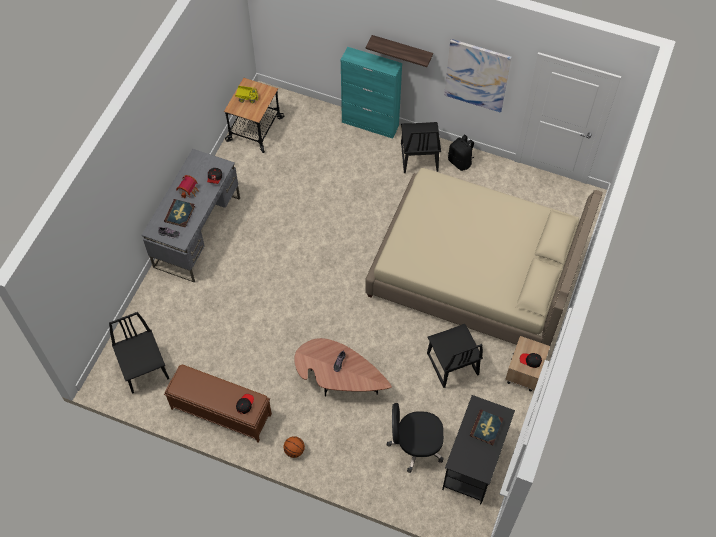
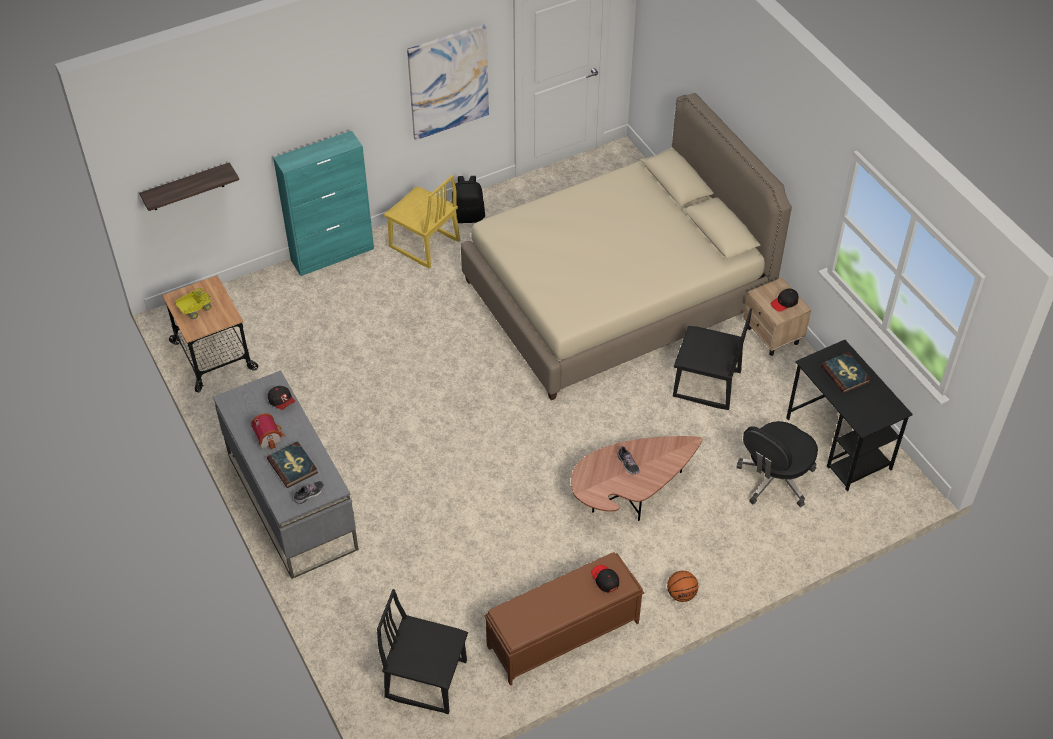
camera: 50 degrees left, 10 degrees down
(402, 50) = (347, 111): shelf -> shelf (187, 187)
(418, 158) = (424, 245): black chair -> yellow chair

